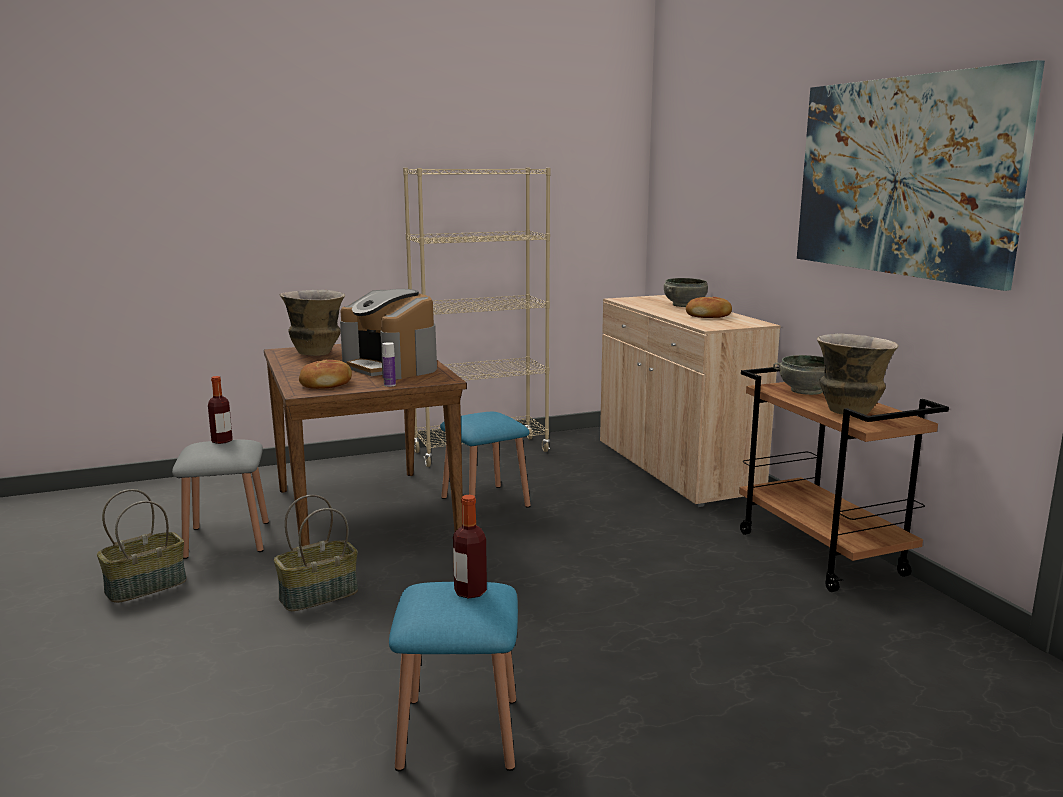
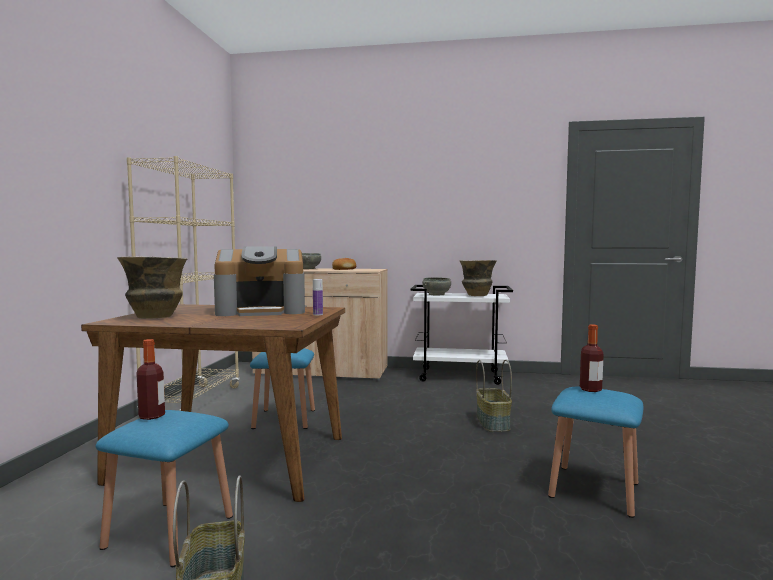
camera: 60 degrees left, 10 degrees down
(227, 539) = (170, 531): grey stool -> blue stool
(318, 596) = (361, 503): basket -> basket (493, 423)
(326, 383) = (277, 321): bread -> none
(822, 554) = (460, 376): brown cart -> white cart
(902, 176) = (464, 186): picture -> none

